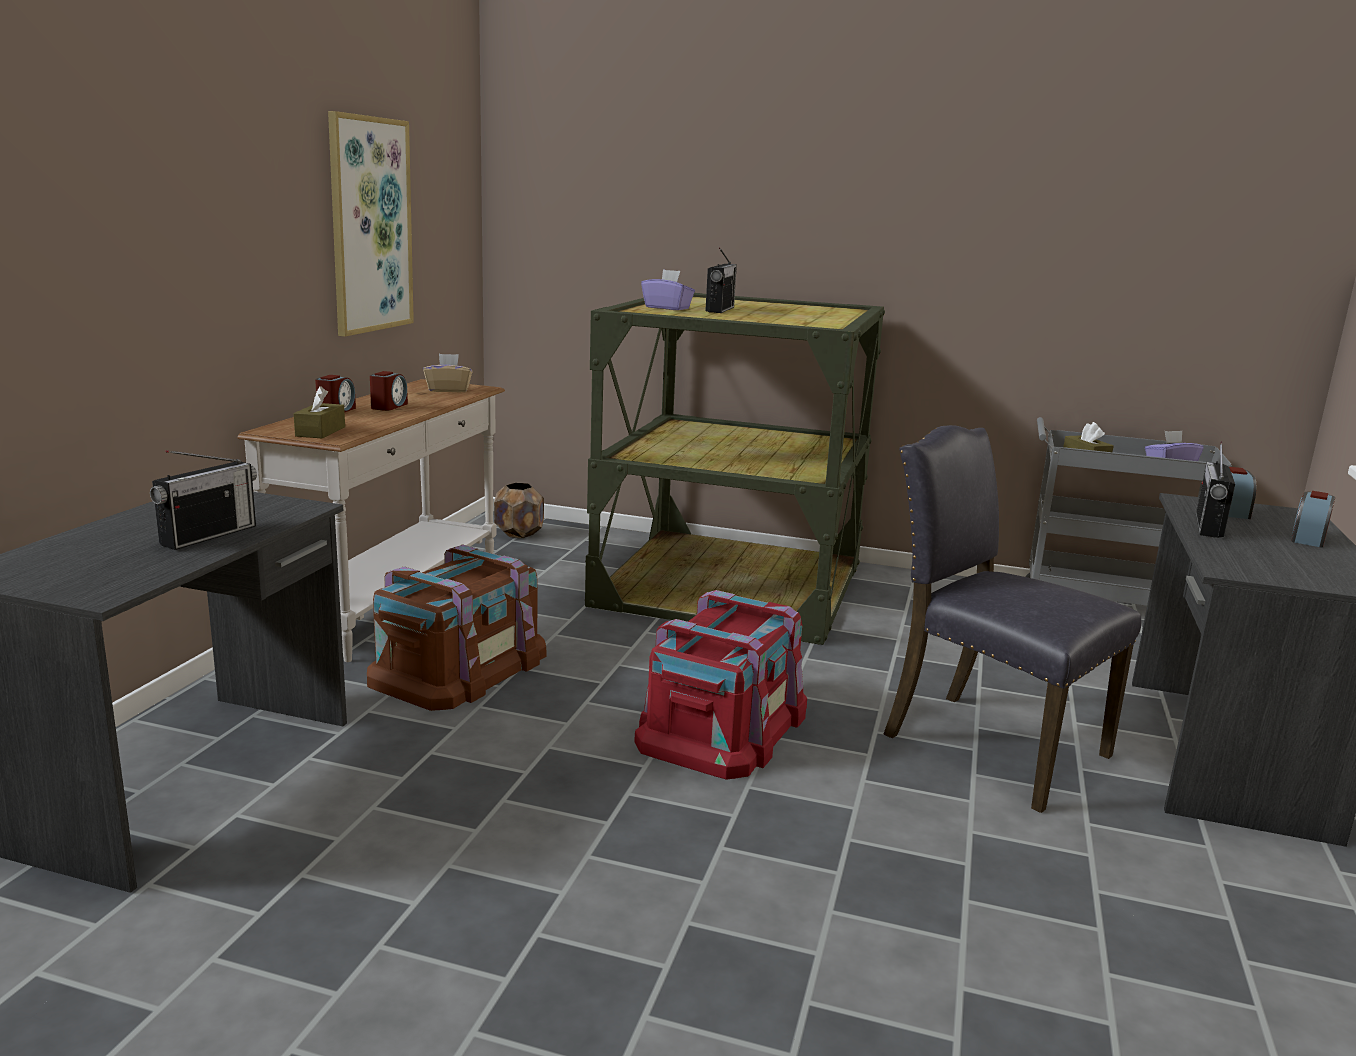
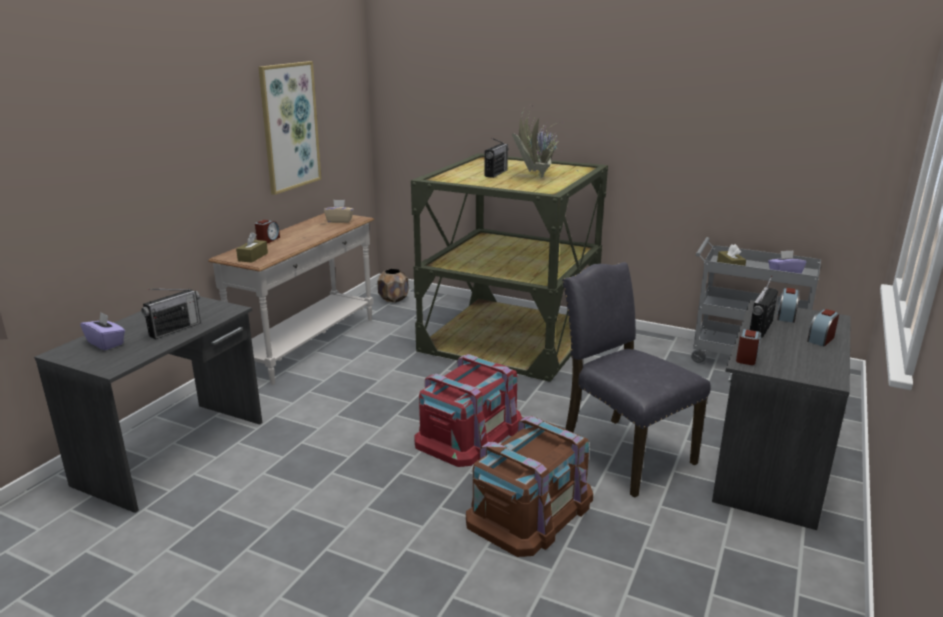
camera: 10 degrees right, 5 degrees up
(389, 406) = (299, 235): alarm clock -> alarm clock (746, 357)
(459, 666) = (332, 389): brown storage box -> brown storage box (529, 509)
(667, 308) = (463, 173): purple tissue box -> purple tissue box (106, 343)
(787, 314) = (536, 177): none -> potted plant

